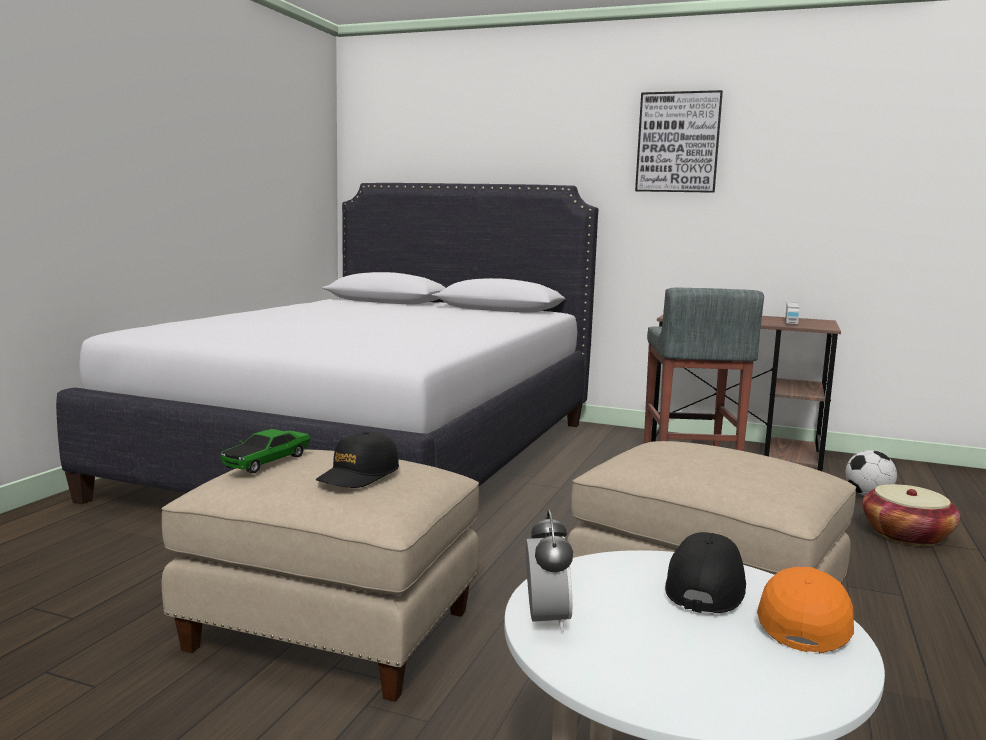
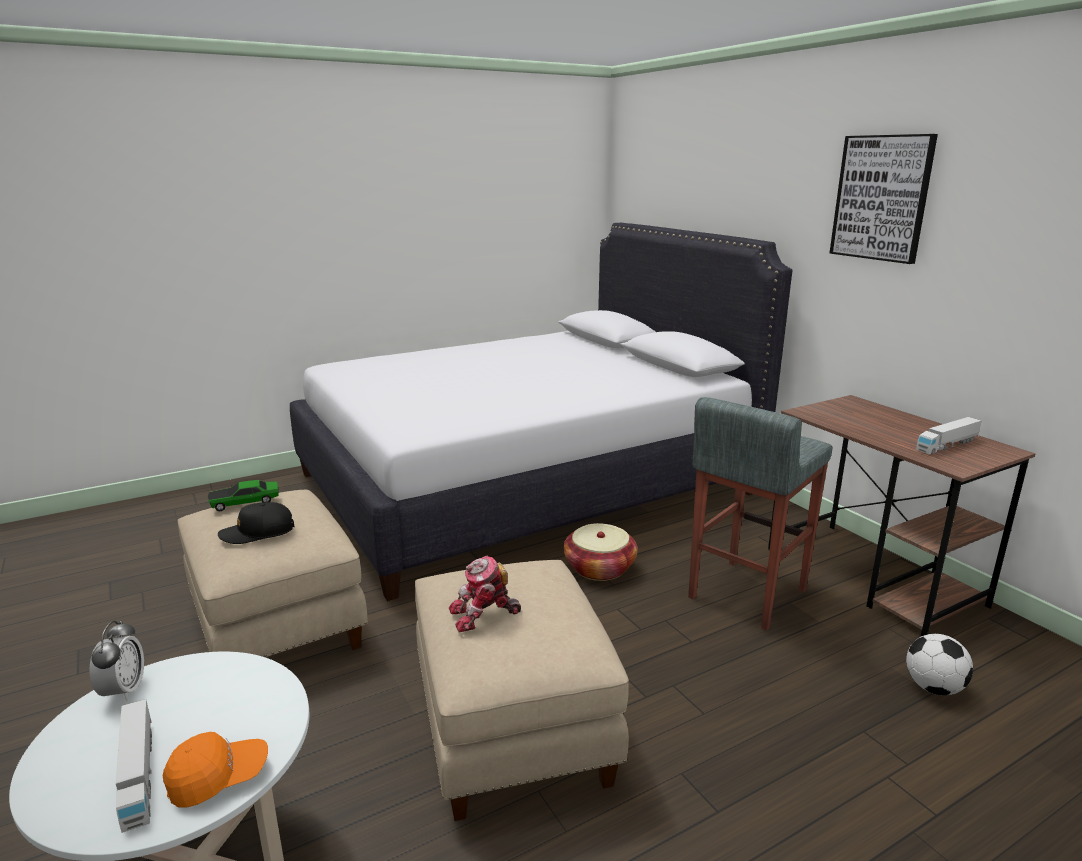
camera: 40 degrees right, 10 degrees up
(546, 620) = (124, 690): alarm clock -> alarm clock turned 45 degrees counterclockwise
(706, 587) = (242, 716): black cap -> none
(719, 467) = (484, 615): none -> toy robot
(741, 655) = (138, 775): none -> toy truck
(906, 535) = (874, 754): basket -> basket (599, 568)

